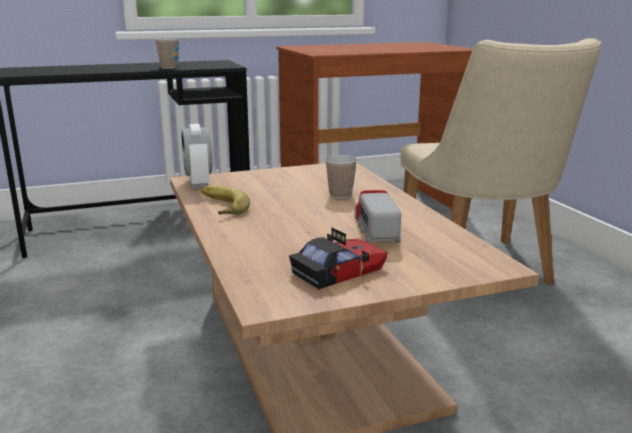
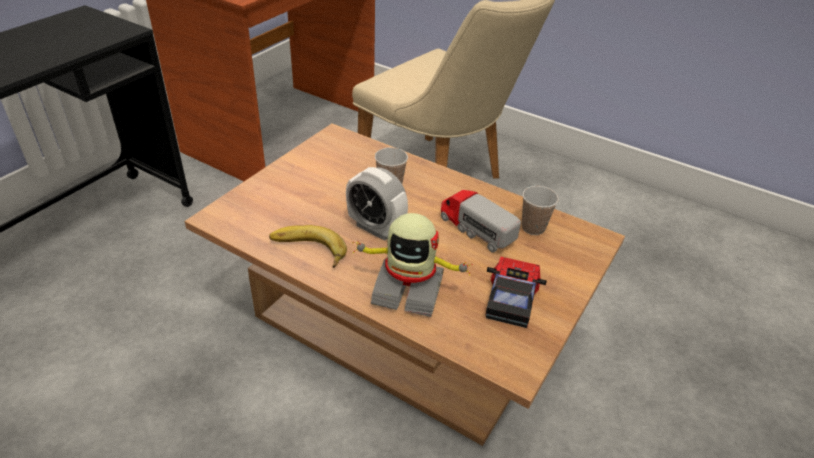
camera: 40 degrees left, 20 degrees up
(169, 67) = (50, 53): cup -> cup (533, 228)
(198, 183) = (233, 220): alarm clock -> alarm clock (376, 228)
(257, 241) = (408, 288): none -> toy robot

